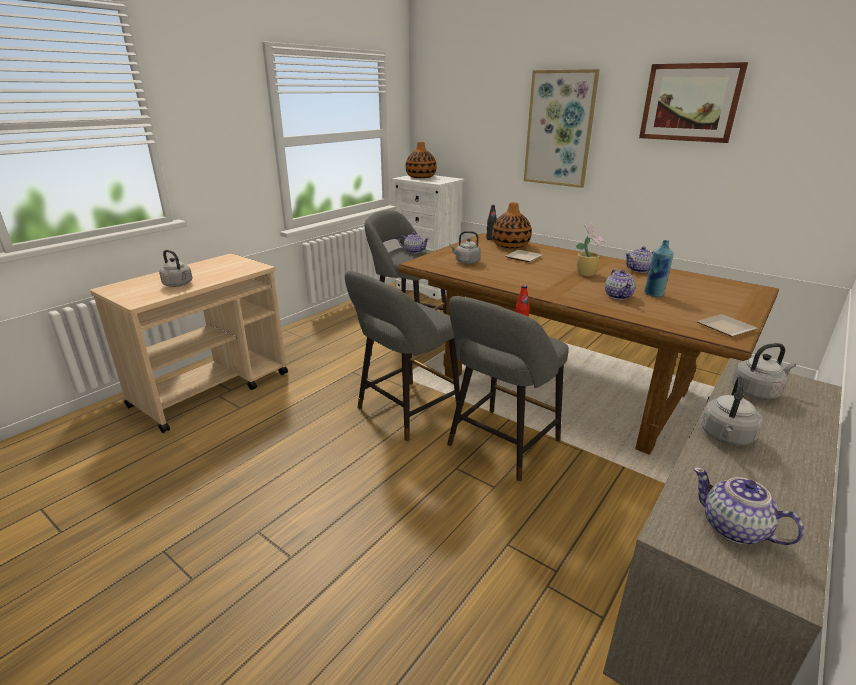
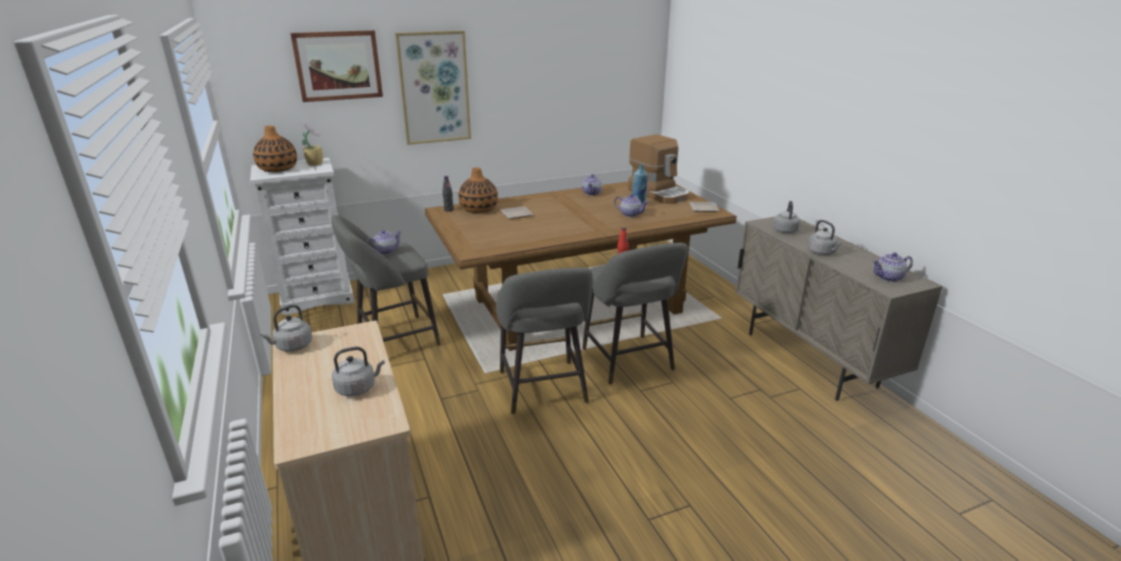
camera: 60 degrees left, 0 degrees up
(466, 262) = (495, 235): grey kettle -> grey kettle (292, 346)
(586, 273) = (579, 208): potted plant -> potted plant (315, 163)
(690, 102) = (543, 55): picture -> picture (338, 65)
(716, 296) = (659, 193): none -> coffee machine

